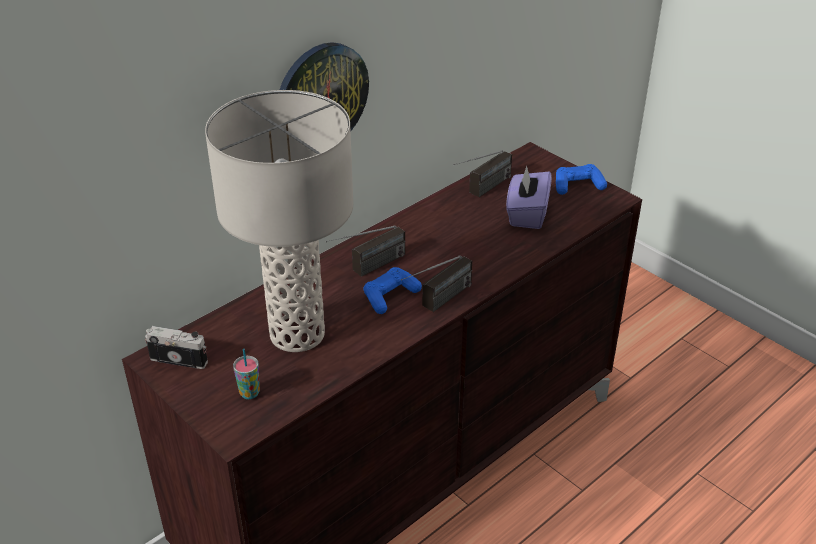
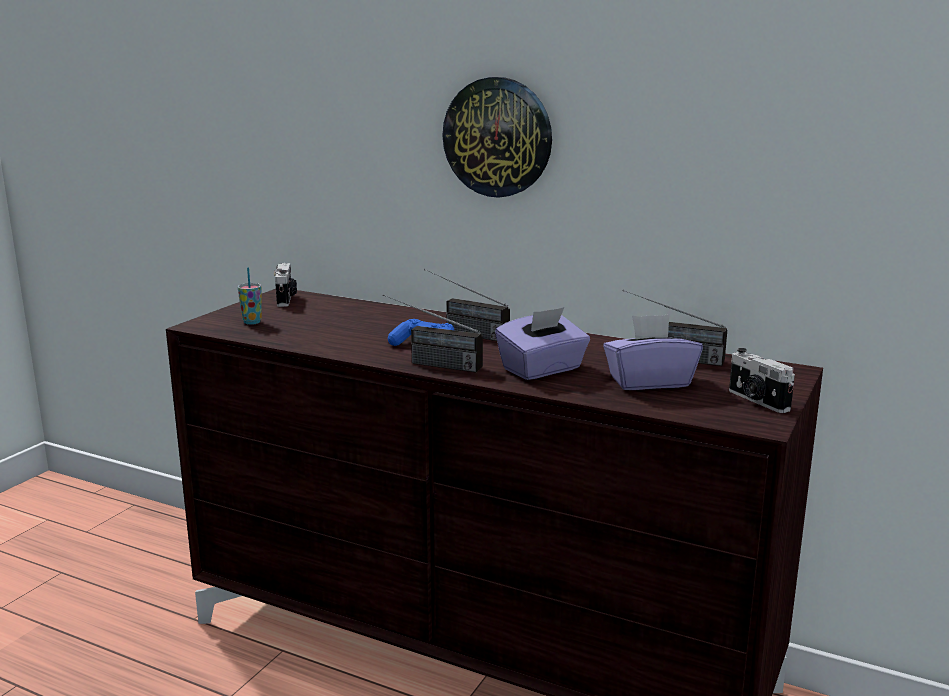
camera: 70 degrees right, 20 degrees down
(297, 333) = (342, 324): white table lamp -> none
(480, 251) = (542, 369): none -> purple tissue box
(578, 186) = (757, 401): blue game controller -> camera

